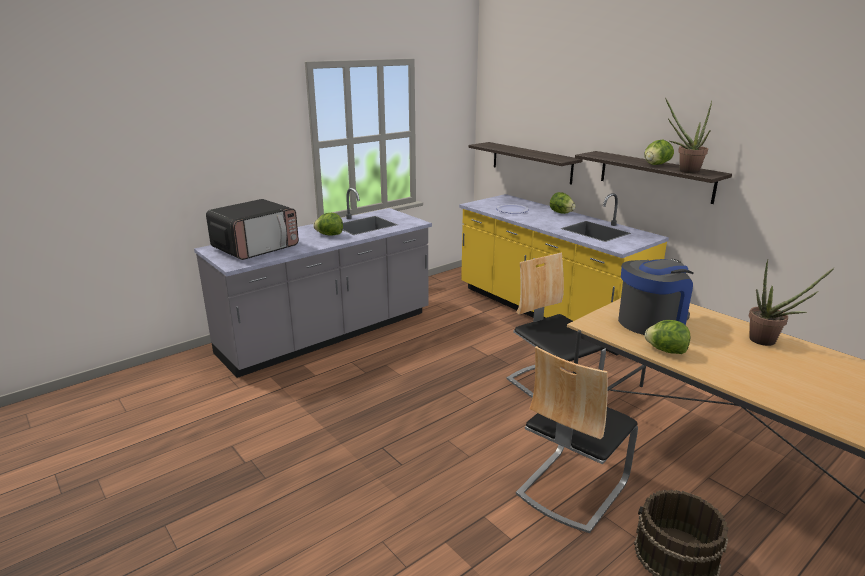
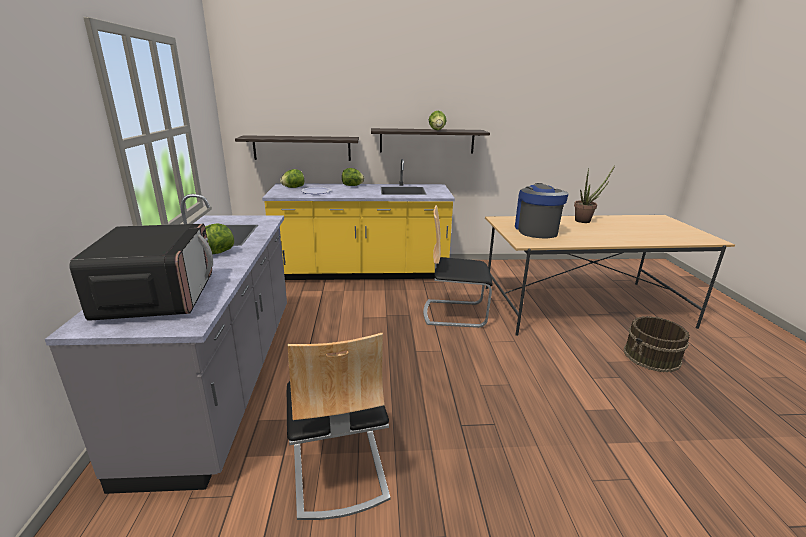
camera: 55 degrees left, 0 degrees up
(571, 487) = (572, 359): chair -> chair (337, 468)
(666, 350) = (578, 240): lettuce -> lettuce (293, 187)
(684, 171) = (463, 131): potted plant -> none

